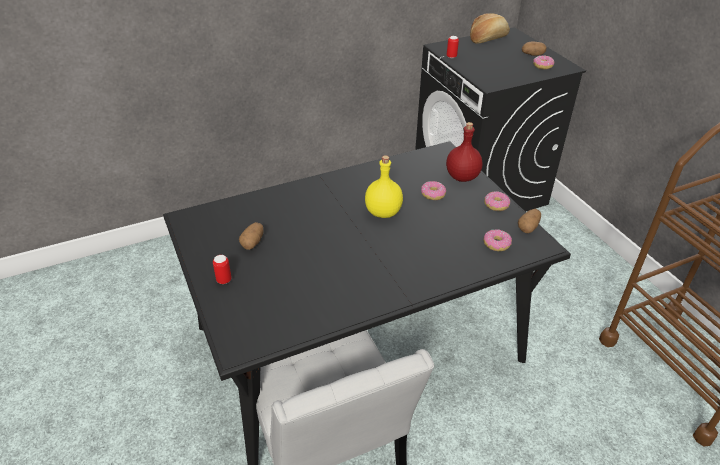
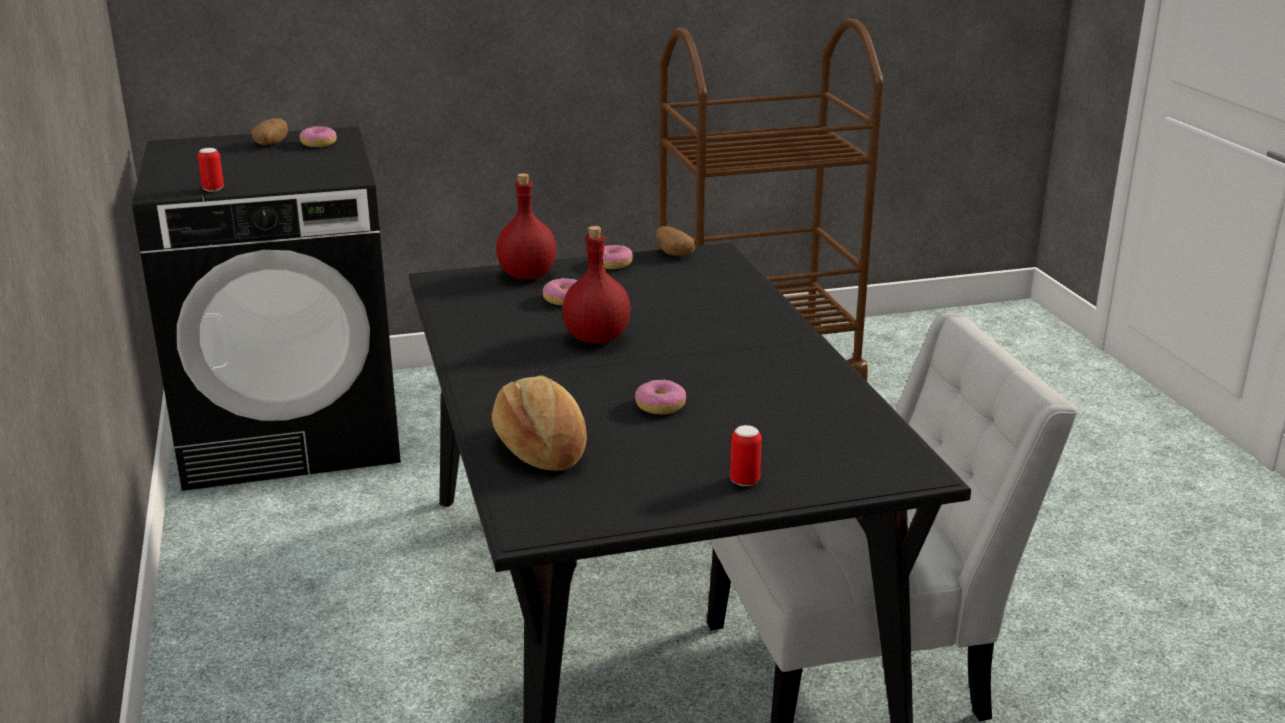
camera: 80 degrees left, 15 degrees down
(253, 242) = (642, 452): potato -> none
(383, 212) = (595, 338): yellow bottle -> red bottle
(488, 39) = (173, 160): bread -> bread (541, 447)
(496, 244) = (704, 275): donut -> donut (660, 406)

